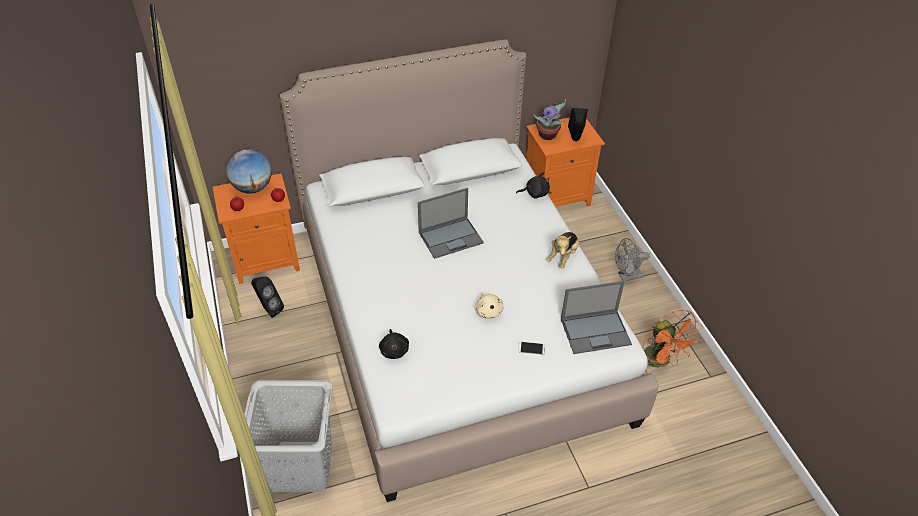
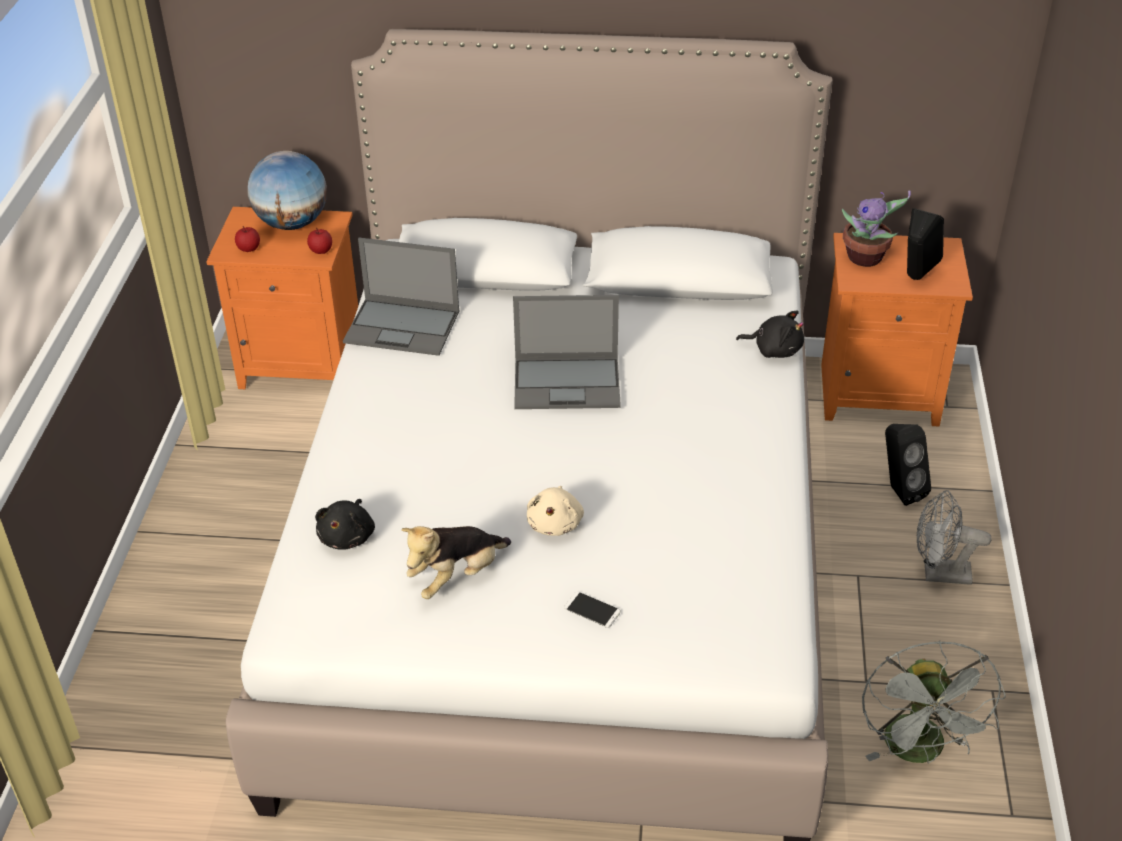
camera: 25 degrees right, 5 degrees down
(269, 309) = (260, 441): black speaker -> black speaker (898, 490)
(300, 465) = (157, 703): grey laundry basket -> none
(563, 256) = (758, 471): plush toy -> plush toy (457, 577)
(596, 331) = (735, 619): laptop -> laptop (403, 327)
(661, 361) = (919, 751): orange fan -> grey fan

